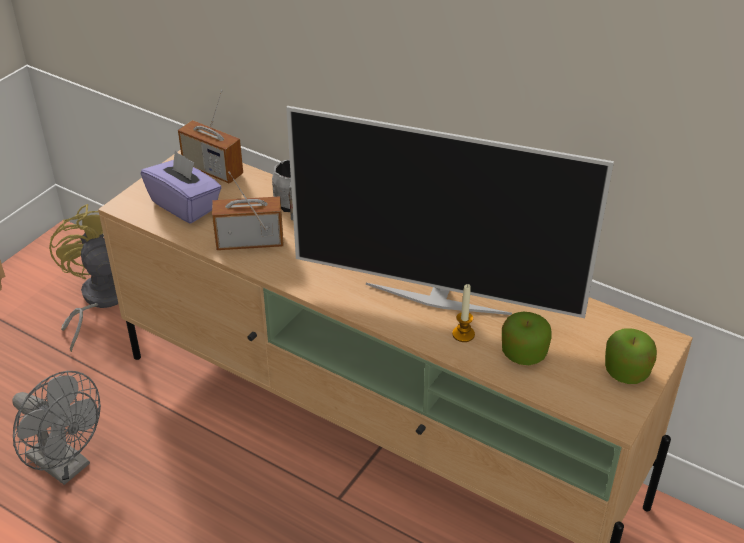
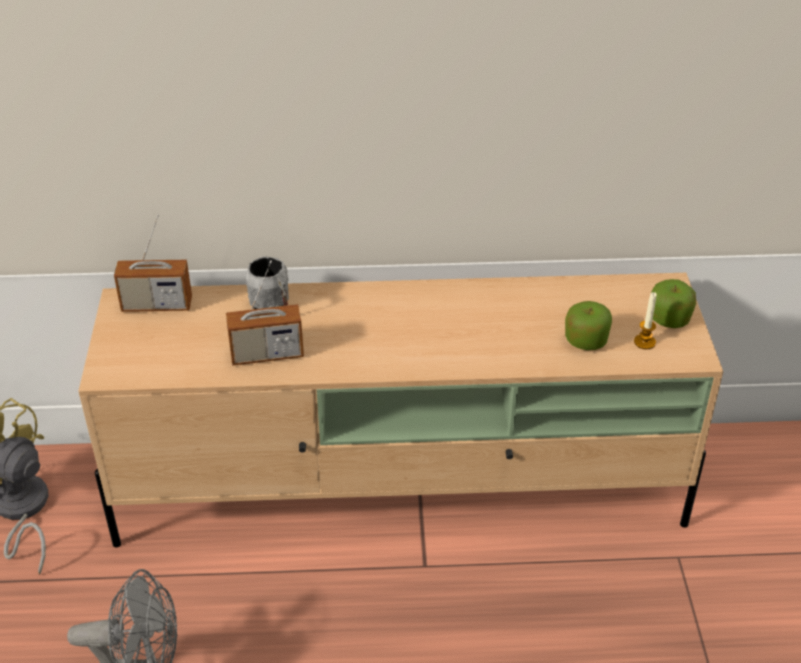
camera: 35 degrees left, 0 degrees up
(185, 205) = (166, 348): purple tissue box -> none
(250, 242) = (267, 354): radio -> radio turned 150 degrees counterclockwise
(438, 297) = (477, 328): television -> none
(463, 334) = (527, 348): candle -> candle (644, 342)

